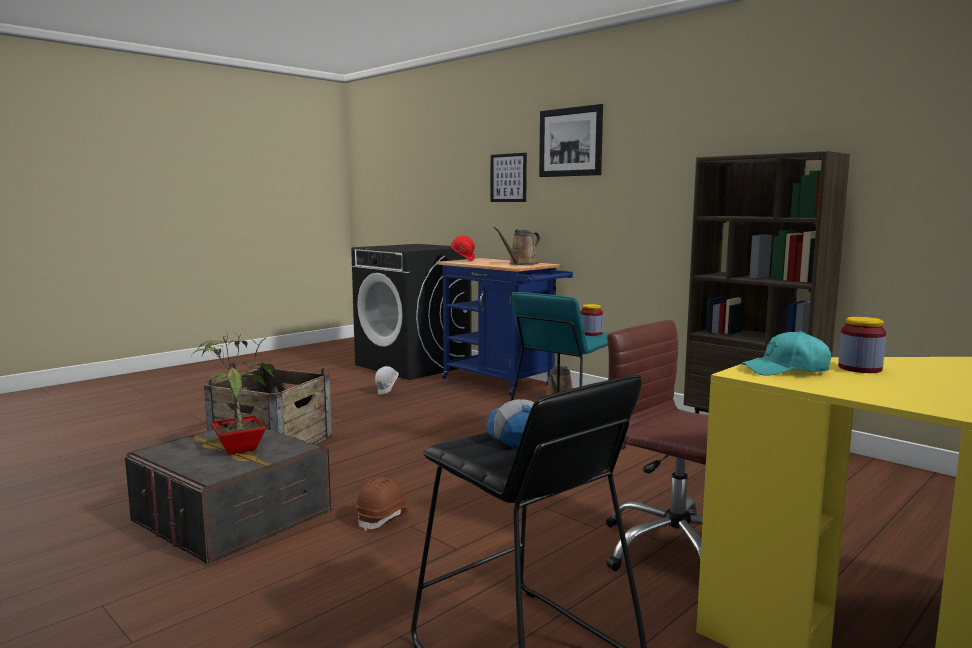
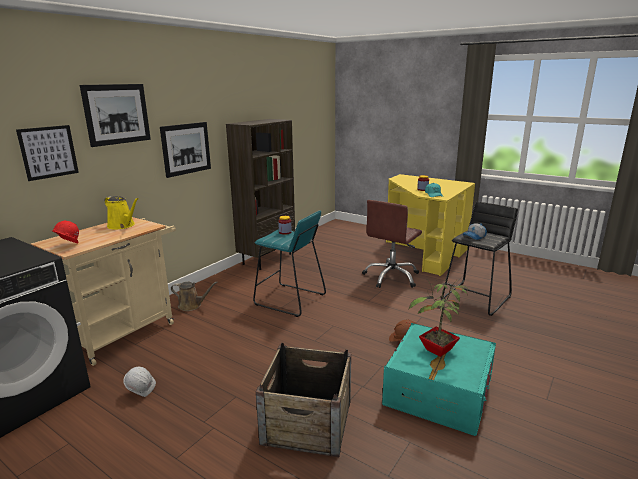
camera: 100 degrees left, 10 degrees up
(232, 517) = (438, 392): grey storage box -> turquoise storage box
(503, 383) = (126, 332): blue cart -> beige cart
(521, 264) = (123, 225): brown watering can -> yellow watering can
(650, 194) = (186, 148): none -> picture

